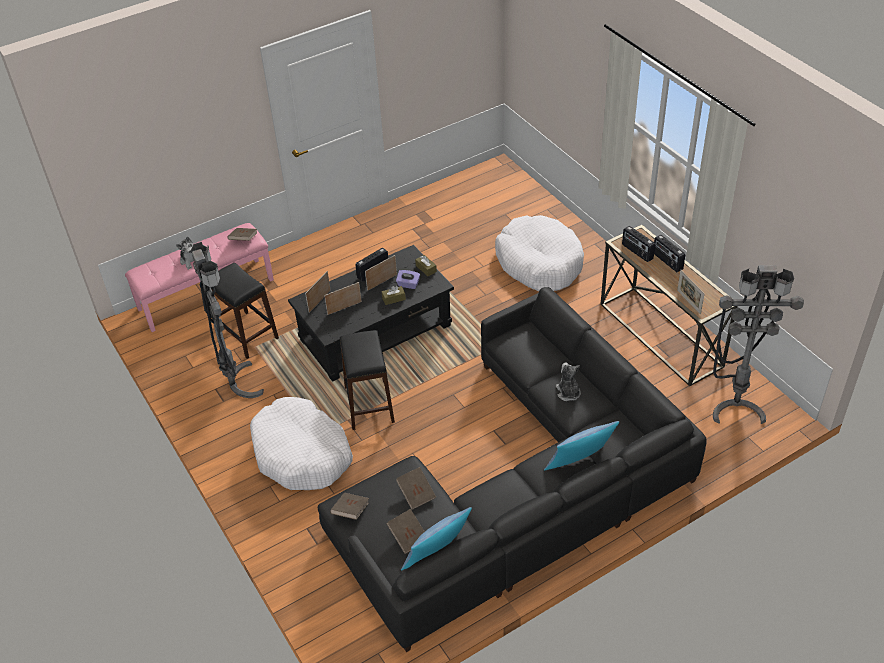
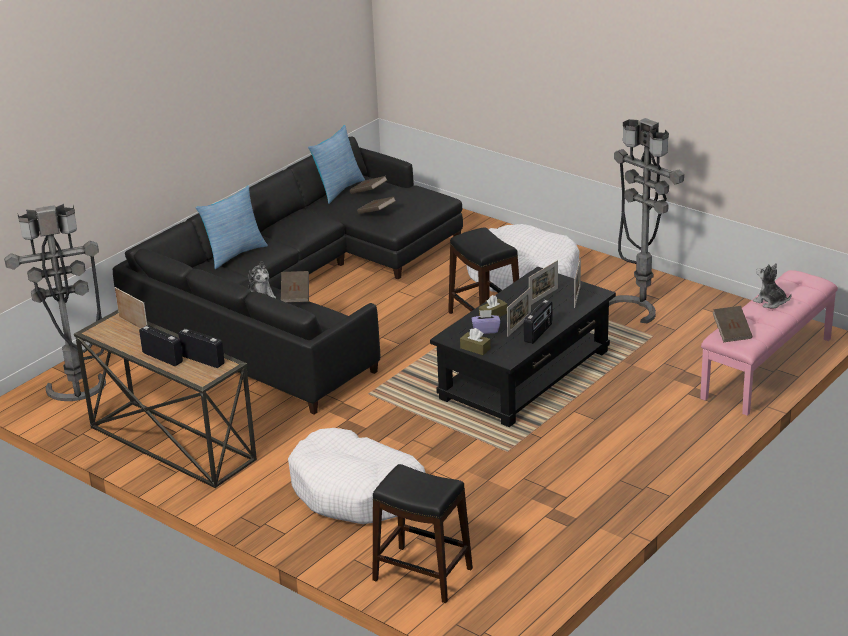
camera: 160 degrees right, 15 degrees down
(247, 334) = (674, 344): black stool -> black stool (422, 575)
(350, 511) = (427, 196): brown book -> brown book (295, 295)

